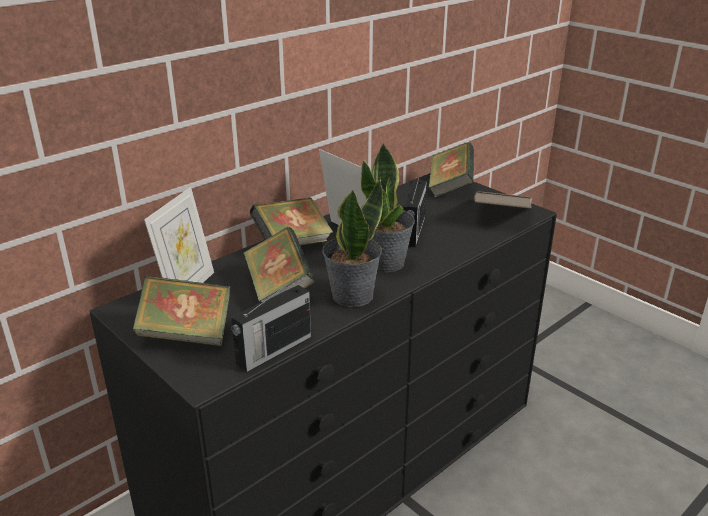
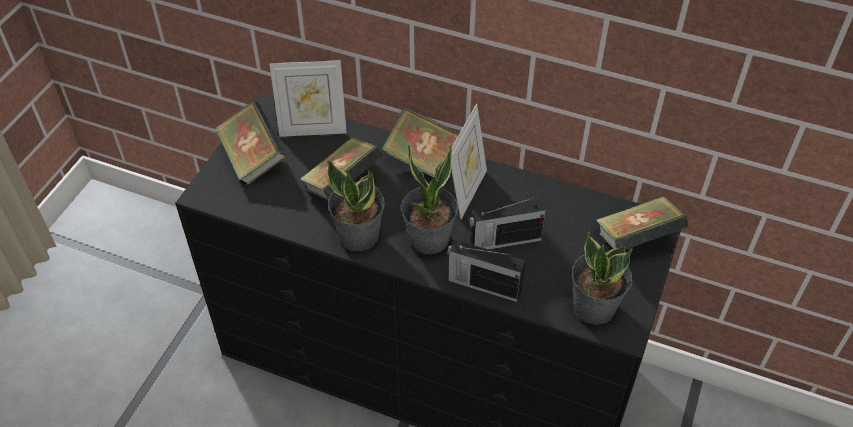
camera: 65 degrees right, 20 degrees up
(273, 350) = (255, 216): radio -> radio (483, 285)
(502, 216) = (594, 306): brown book -> potted plant

